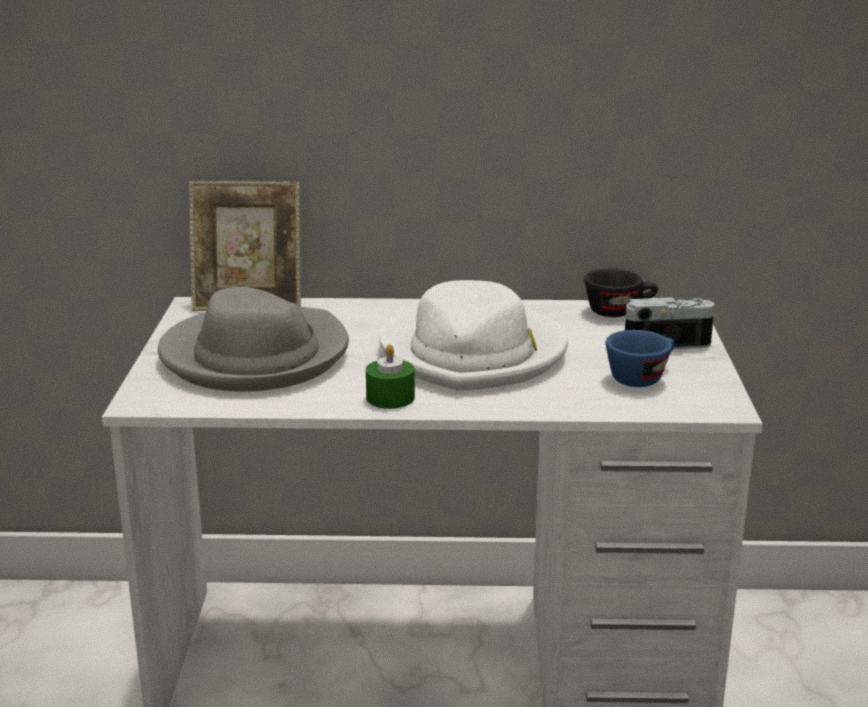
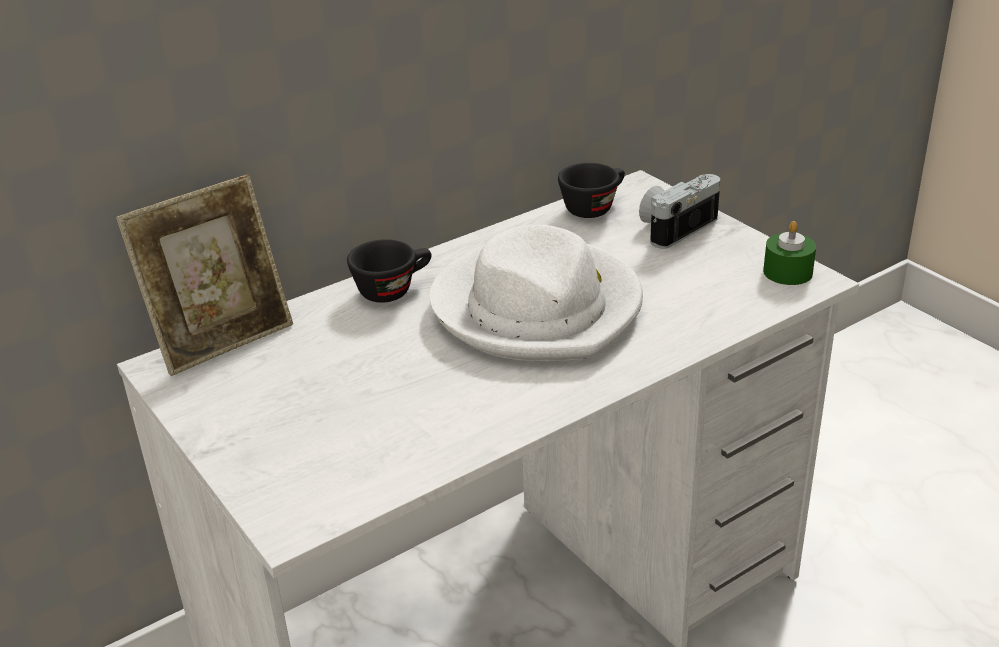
camera: 35 degrees left, 10 degrees up
(255, 355) = (328, 405): grey hat -> none
(390, 398) = (539, 396): green candle -> green candle (787, 272)
(393, 312) = (393, 289): none -> black cup
(641, 377) = (711, 274): blue cup -> none

